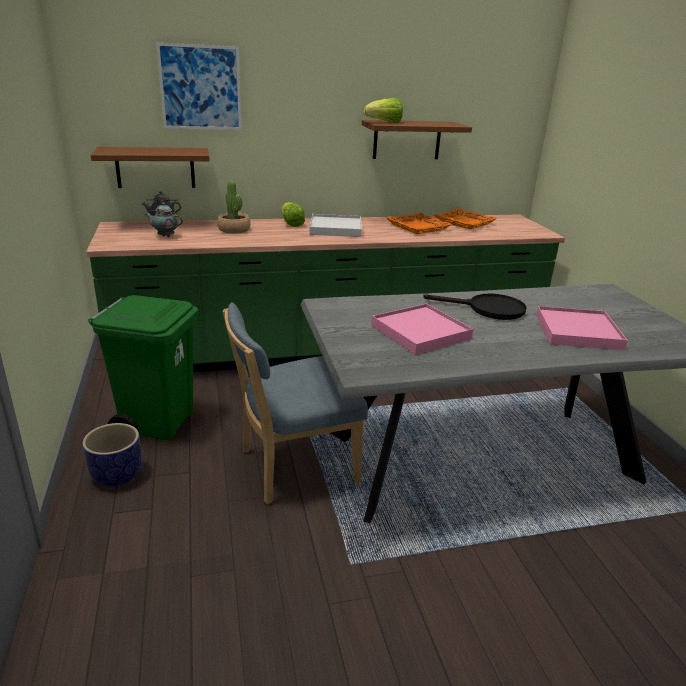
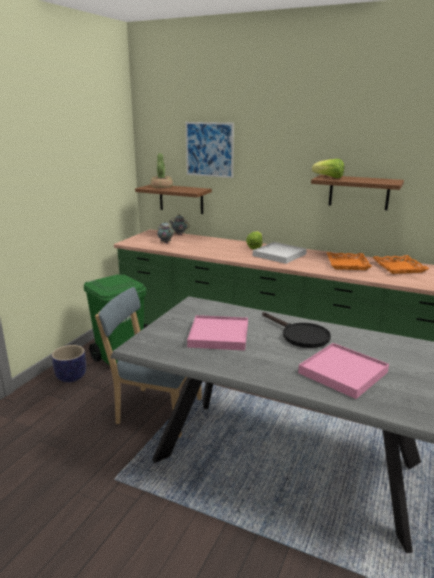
camera: 40 degrees right, 5 degrees down
(234, 229) = (211, 245): potted plant -> potted plant (161, 187)

